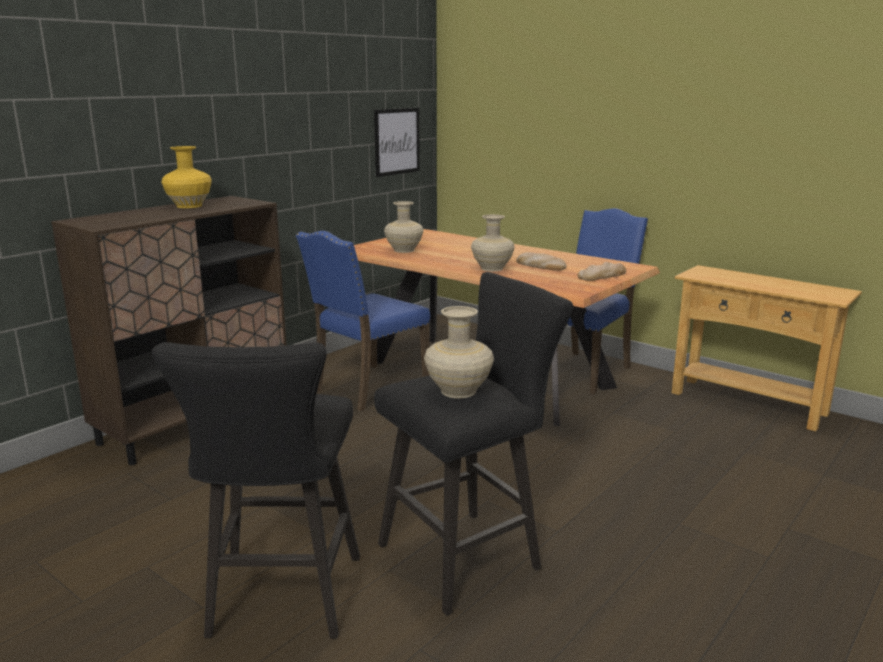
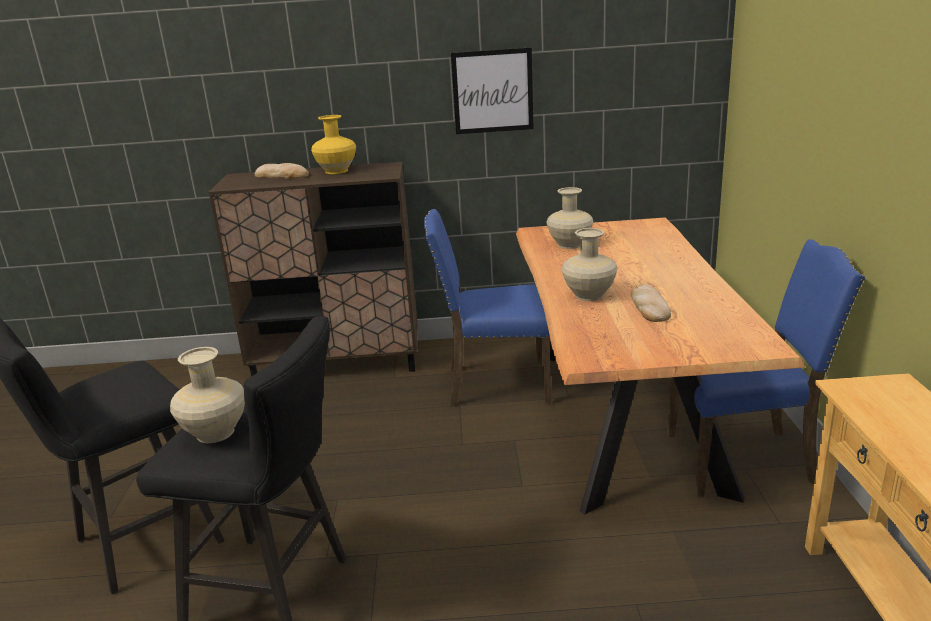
camera: 50 degrees right, 5 degrees up
(397, 141) = (649, 107): picture -> picture (492, 91)
(602, 275) = (681, 346): bread -> bread (282, 176)

